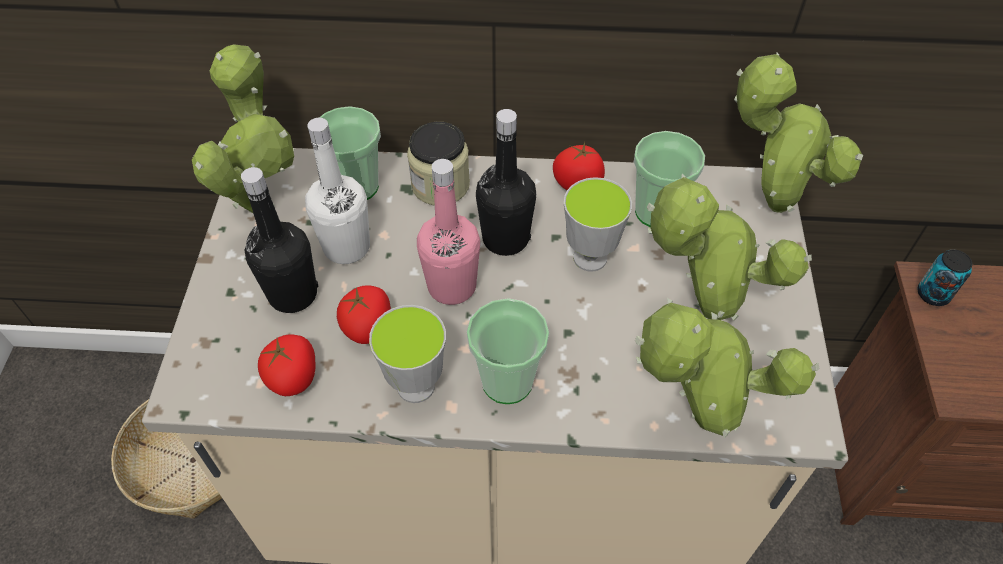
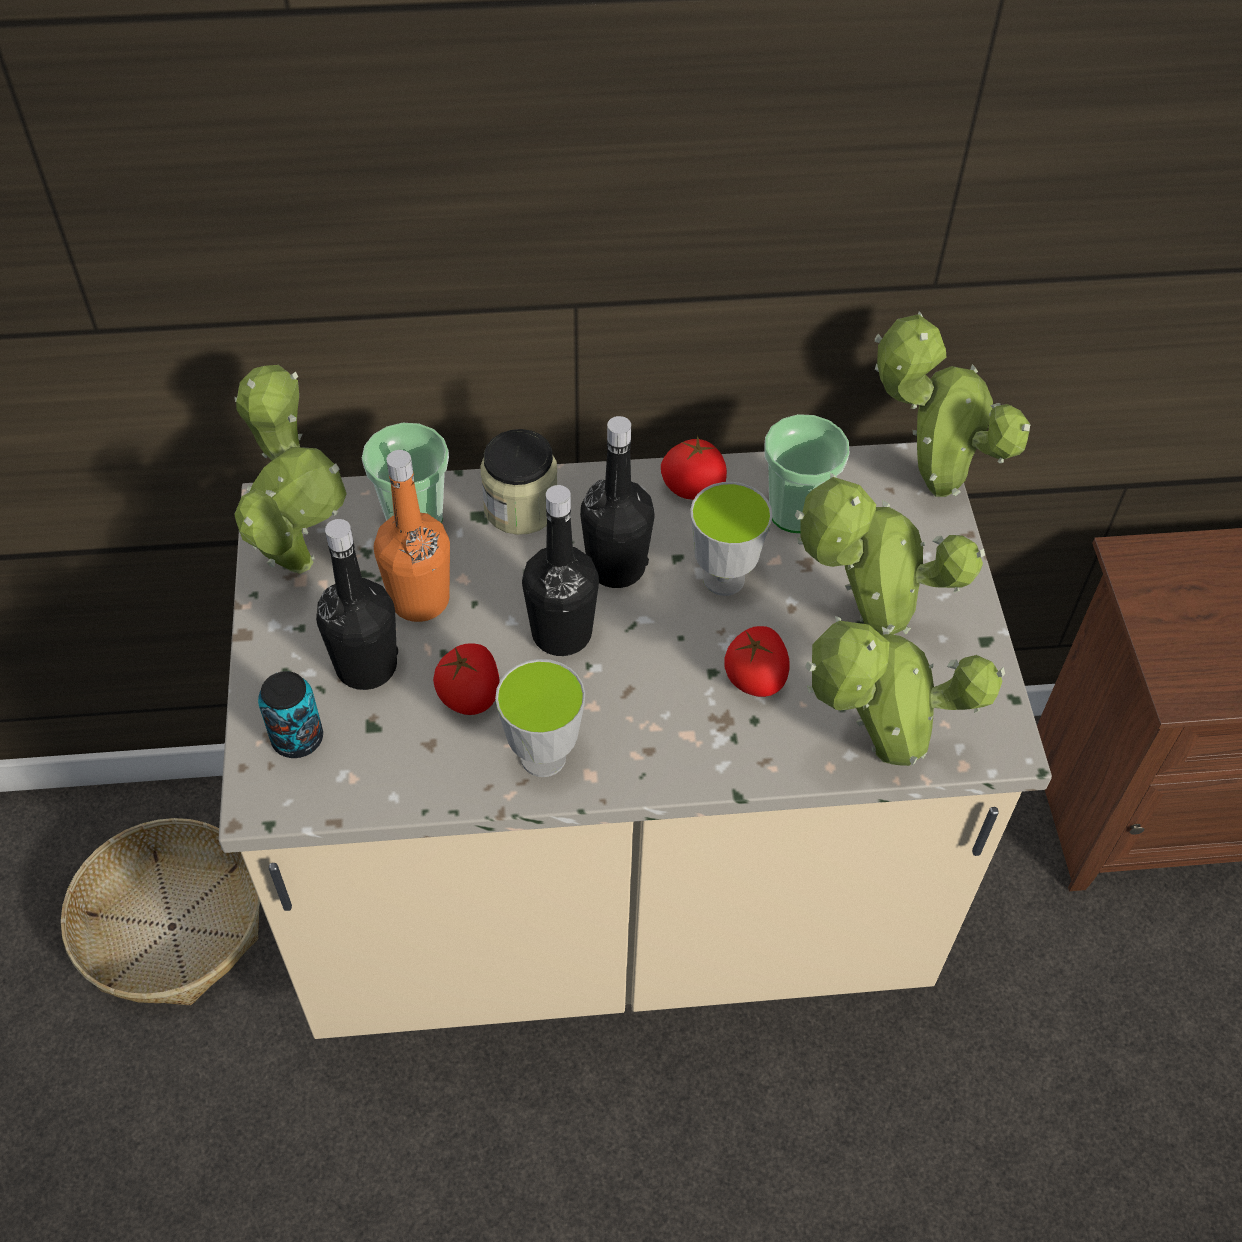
camera: 10 degrees left, 0 degrees up
(293, 377) = (392, 765): tomato -> tomato (755, 678)
(346, 247) = (420, 600): white bottle -> orange bottle
(452, 286) = (561, 633): pink bottle -> black bottle
(507, 381) = (651, 738): cup -> none
(933, 294) = (1142, 575): can -> can (297, 738)

